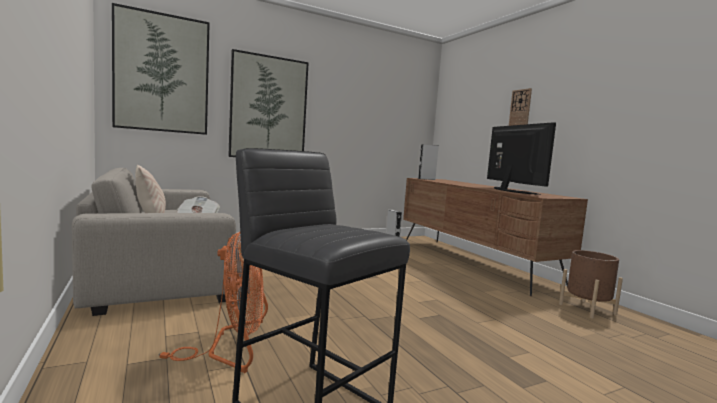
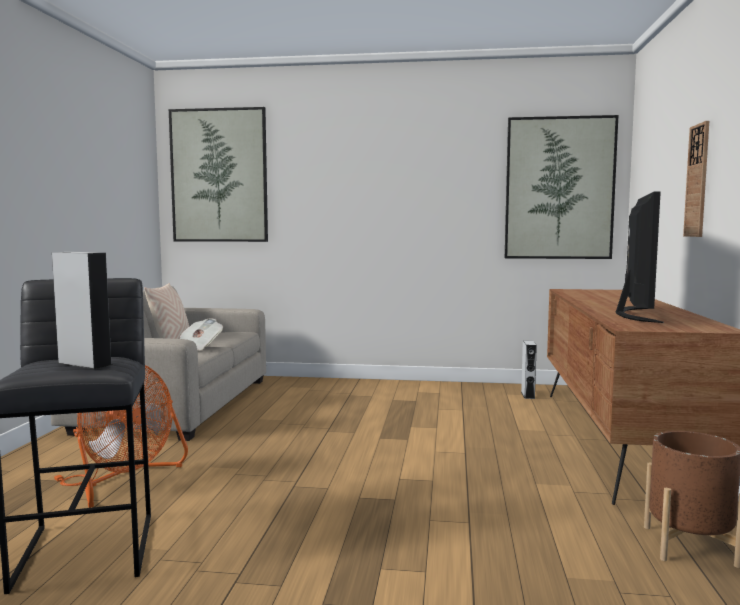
camera: 35 degrees right, 0 degrees up
(269, 108) = (342, 201): picture -> picture (559, 188)
(426, 179) = (578, 291): grey speaker -> grey speaker (84, 364)

